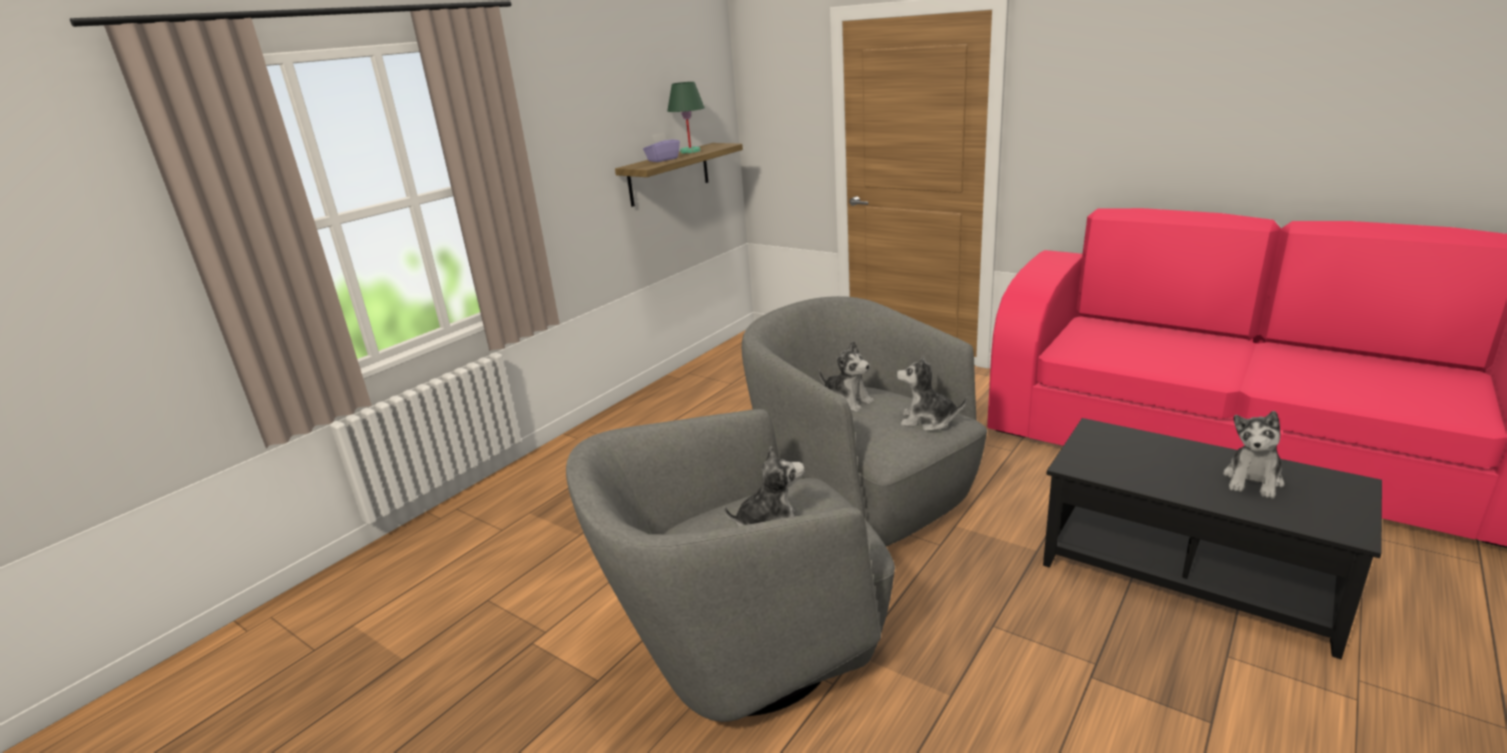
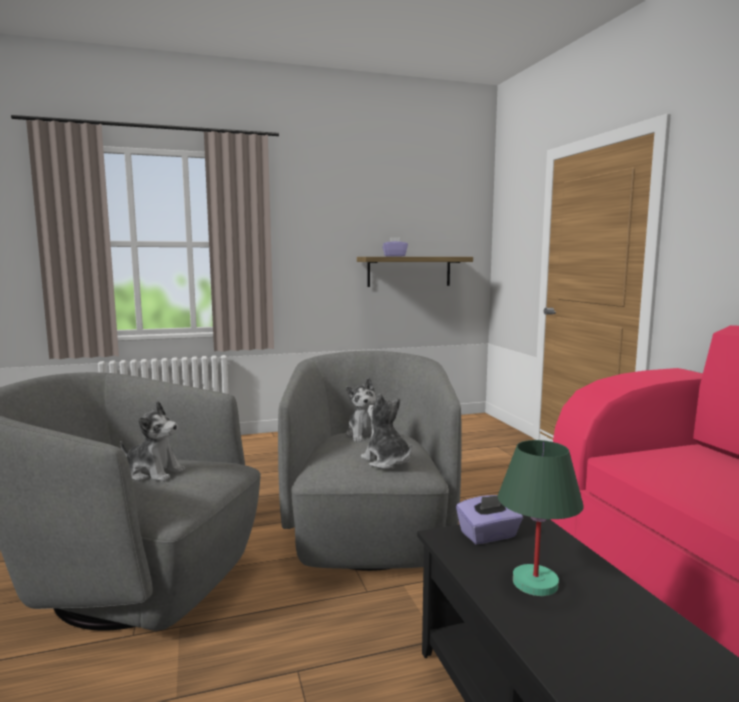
camera: 35 degrees right, 15 degrees down
(690, 151) = (426, 256): green table lamp -> green table lamp (535, 583)
(1090, 451) = (488, 535): none -> purple tissue box
(1253, 480) = (620, 637): plush toy -> none

